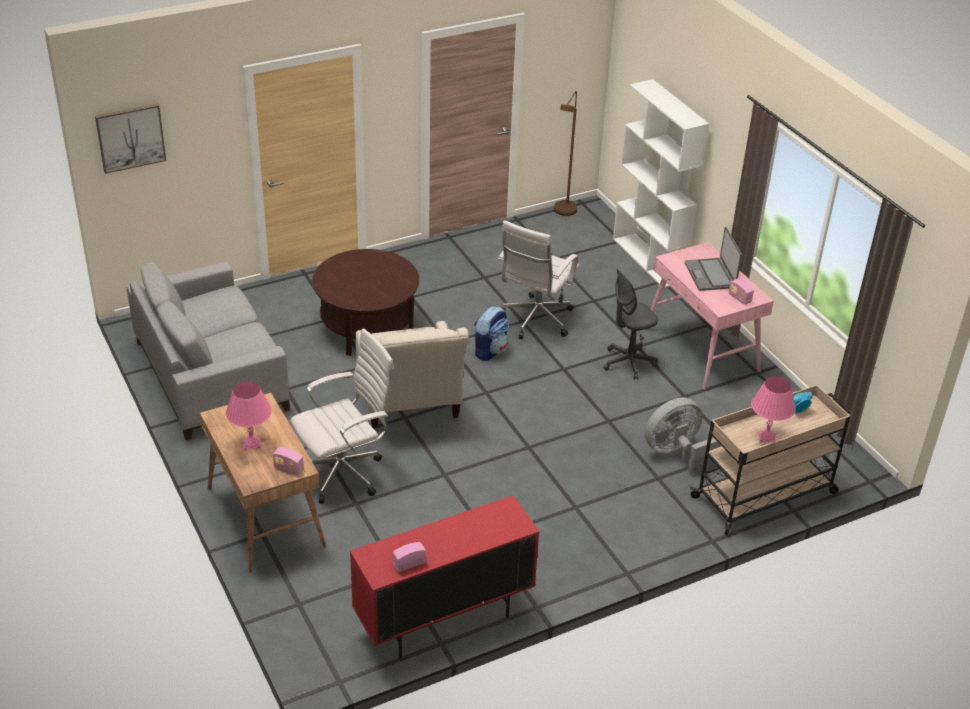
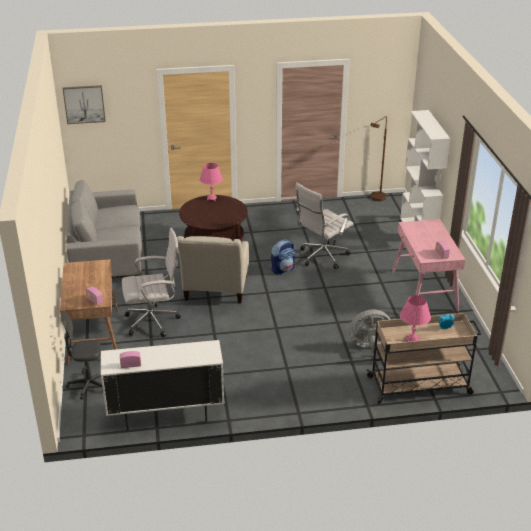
camera: 20 degrees right, 5 degrees down
(251, 444) = (82, 284): pink table lamp -> pink table lamp (212, 198)
(443, 620) = (166, 415): red cabinet -> white cabinet
(628, 363) = (370, 291): grey office chair -> grey office chair (88, 385)
(710, 275) = (429, 238): laptop -> none

